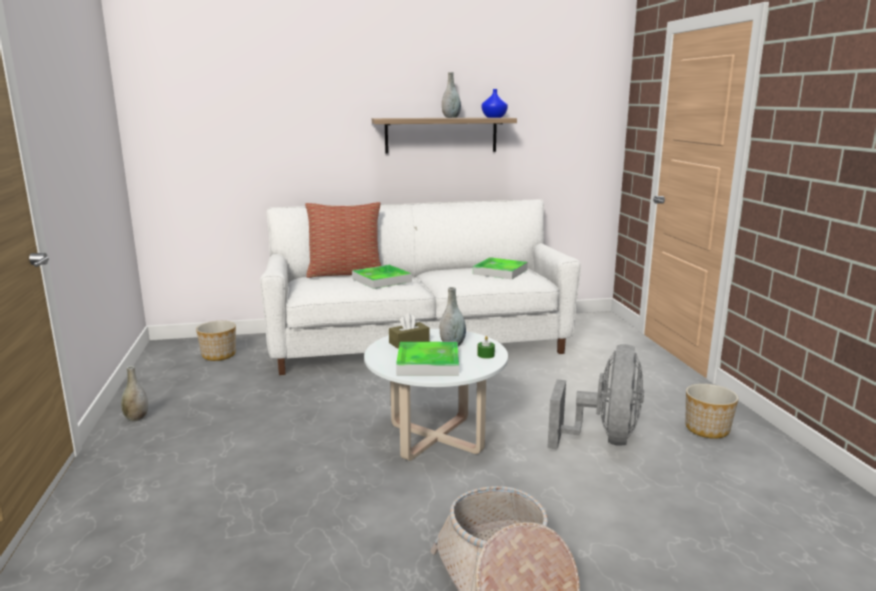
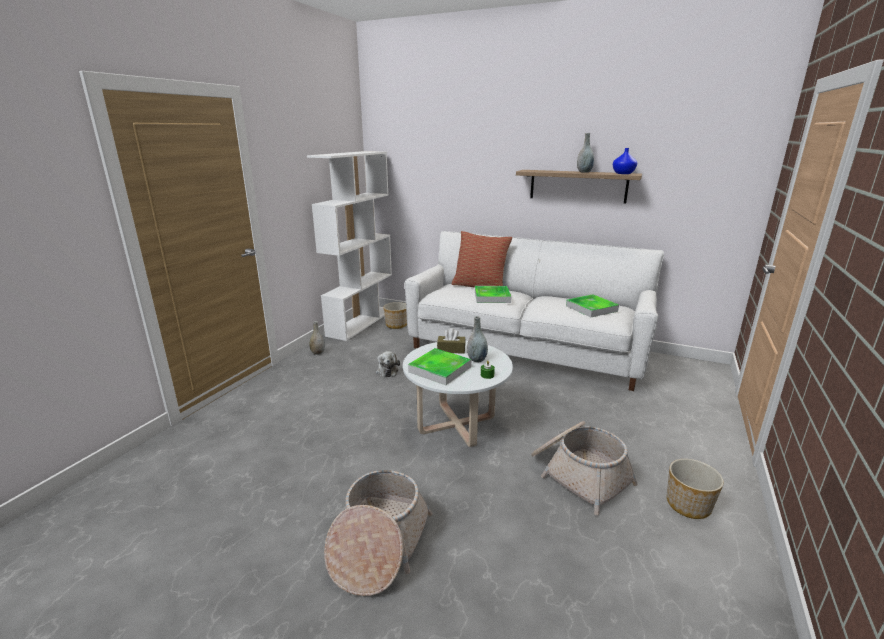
camera: 35 degrees right, 5 degrees up
(157, 364) = (361, 322): none -> white bookcase
(275, 410) = (387, 371): none -> plush toy
(603, 439) = (578, 474): grey fan -> basket

